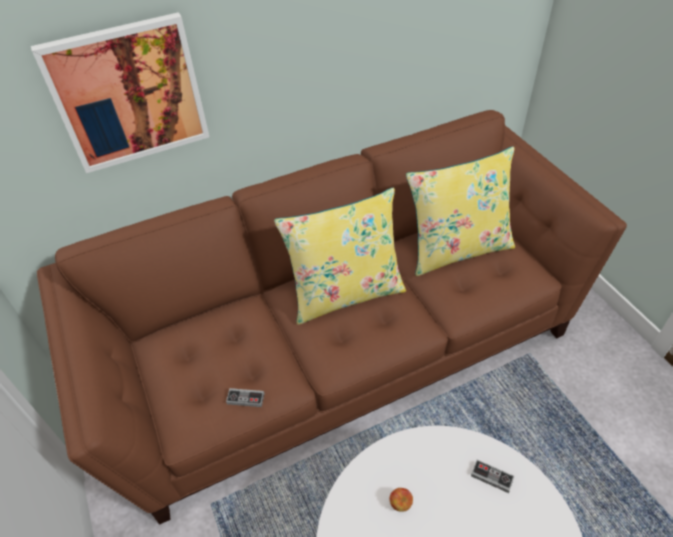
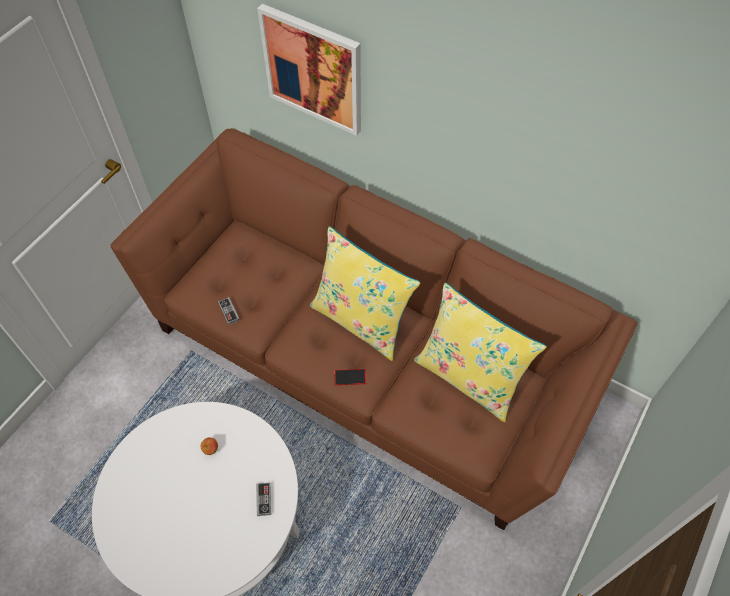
camera: 55 degrees right, 10 degrees up
(401, 330) = (350, 377): none -> phone

